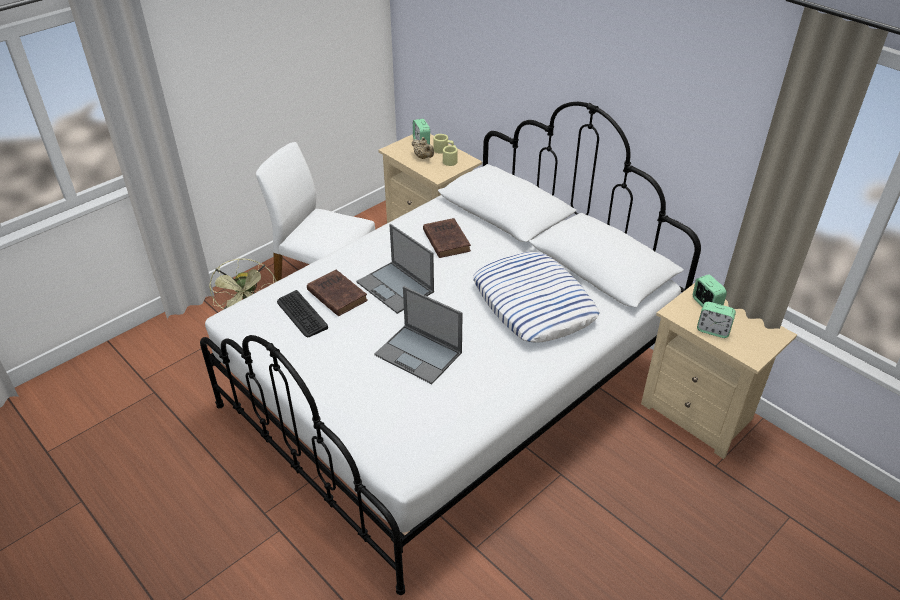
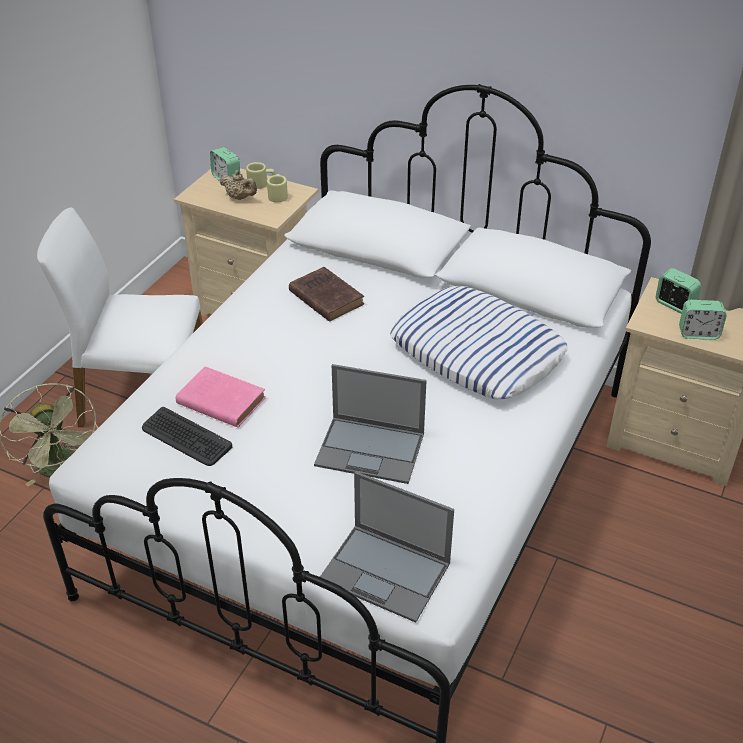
camera: 20 degrees left, 0 degrees up
(336, 295) = (219, 400): brown book -> pink book
(396, 287) = (294, 372): laptop -> laptop (386, 572)

